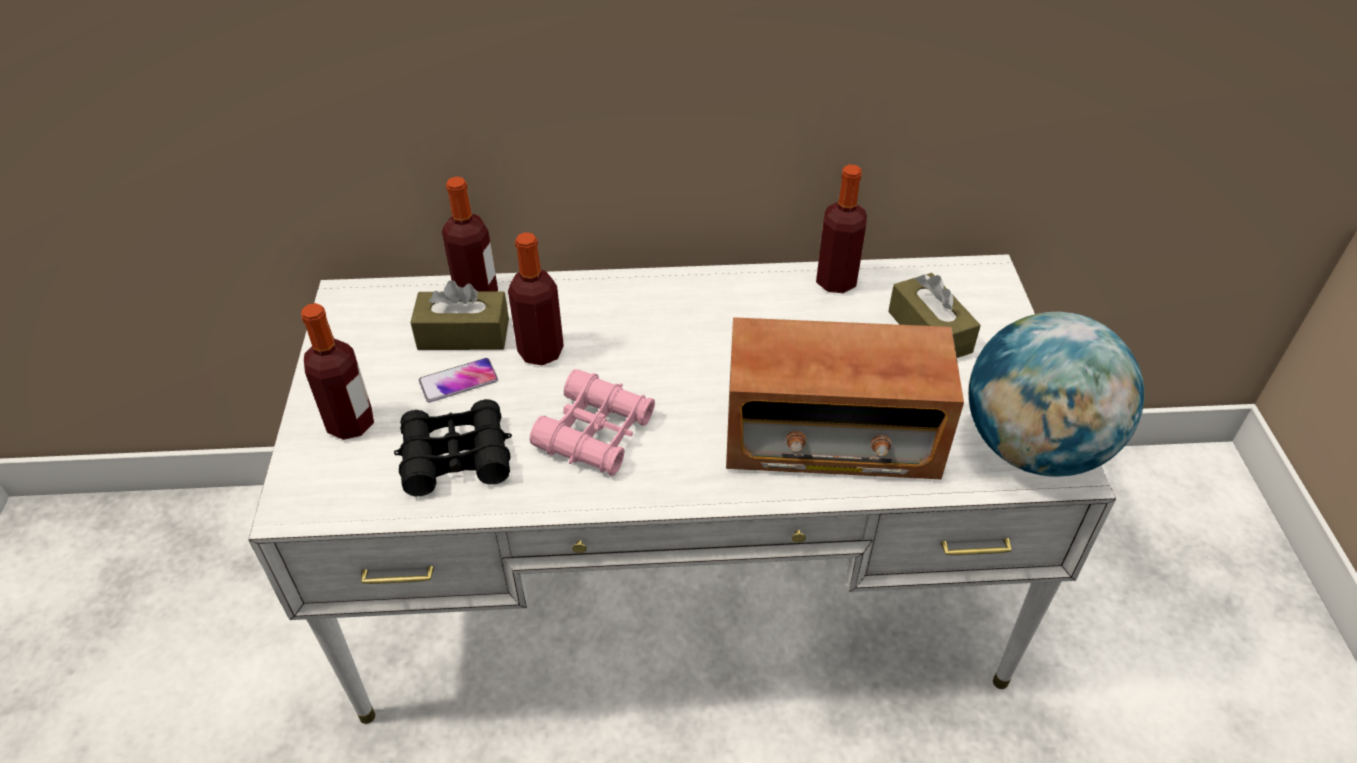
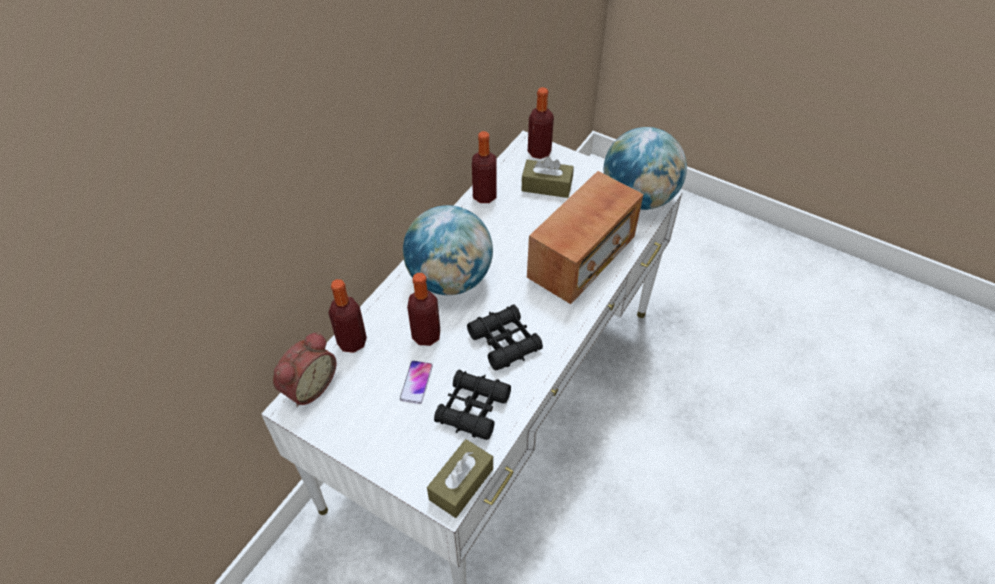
camera: 55 degrees left, 5 degrees up
(350, 423) = (405, 447): bottle -> bottle (539, 152)
(384, 294) = (308, 386): none -> alarm clock
(463, 334) = (380, 363): brown tissue box -> brown tissue box (461, 484)
(595, 433) = (505, 342): pink binoculars -> black binoculars
(654, 324) = (450, 279): none -> globe

